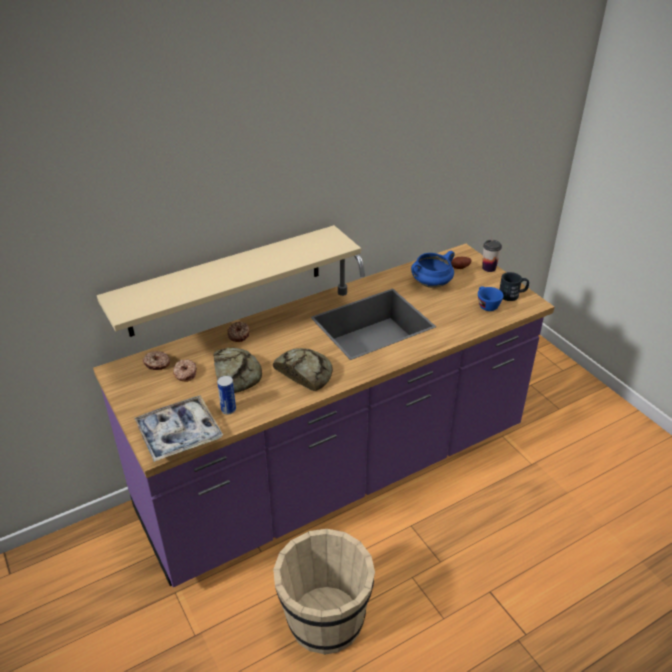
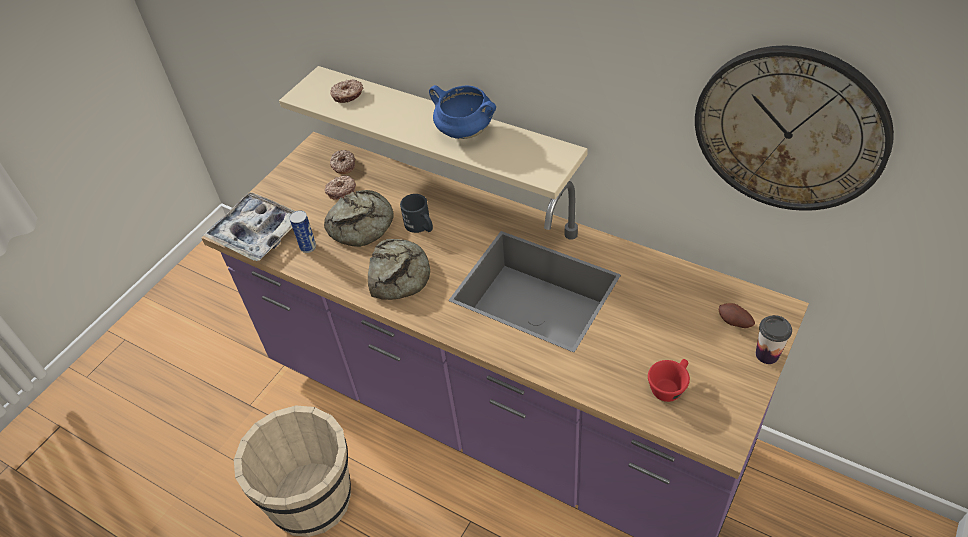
camera: 65 degrees right, 10 degrees up
(239, 335) = (426, 194): donut -> donut (348, 95)
(431, 284) = (664, 308): blue cooking pot -> blue cooking pot (464, 132)
(443, 141) = (790, 130): none -> wall clock
(486, 305) = (669, 386): blue cup -> red cup
(513, 295) = (723, 408): black mug -> black mug (421, 226)

